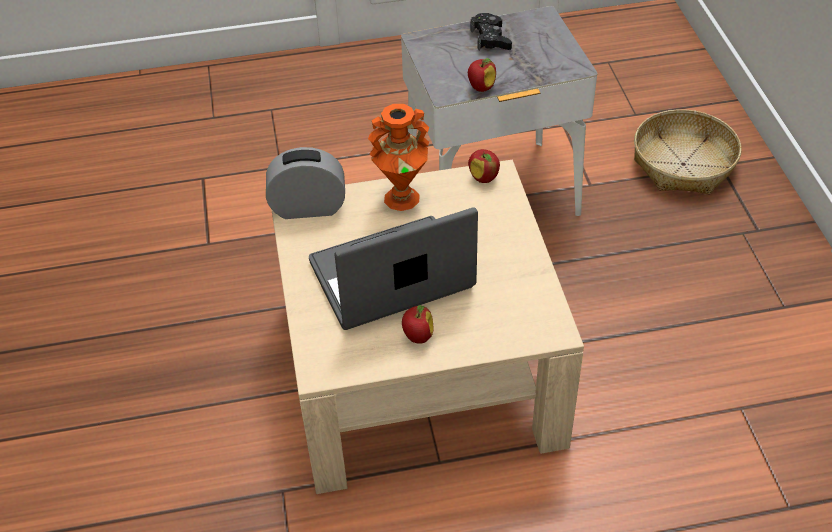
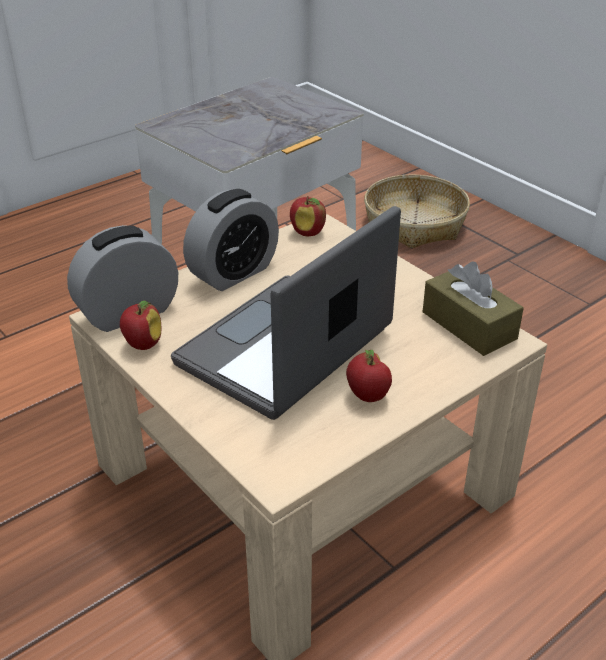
camera: 30 degrees left, 10 degrees down
(402, 197) = (233, 273): orange vase -> alarm clock
(481, 87) = (259, 146): apple -> apple (143, 344)
(490, 38) = (233, 109): black game controller -> none
(537, 307) = (469, 325): none -> brown tissue box

